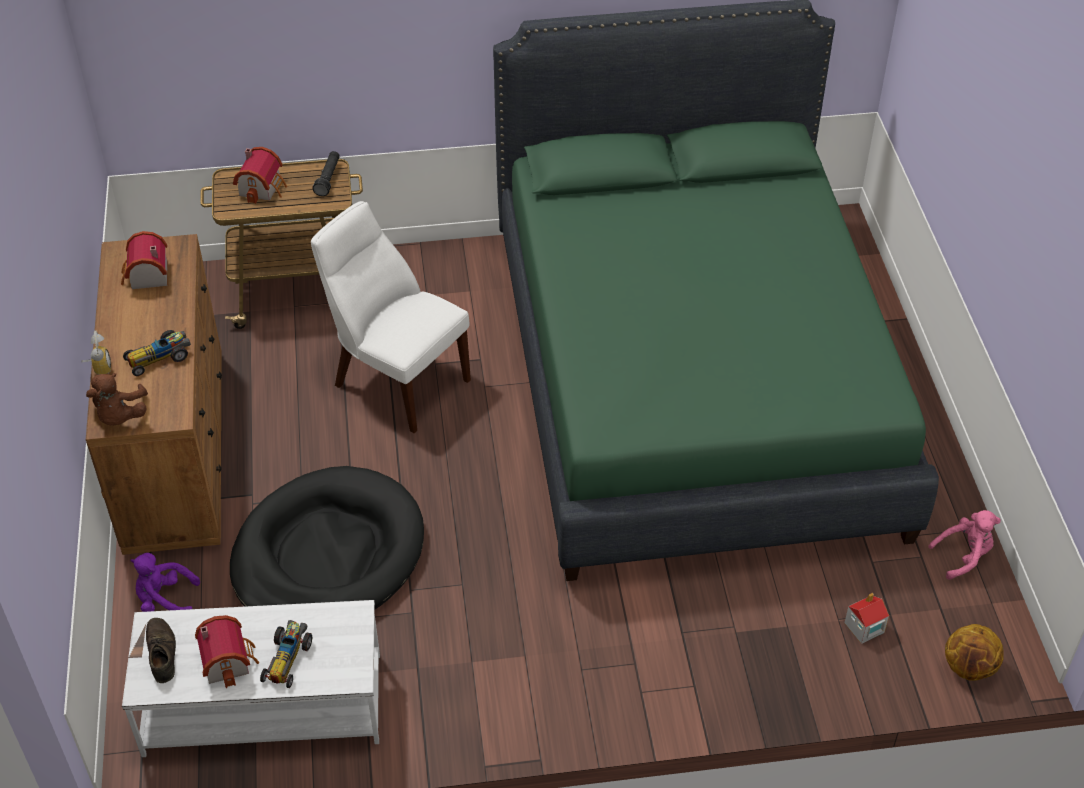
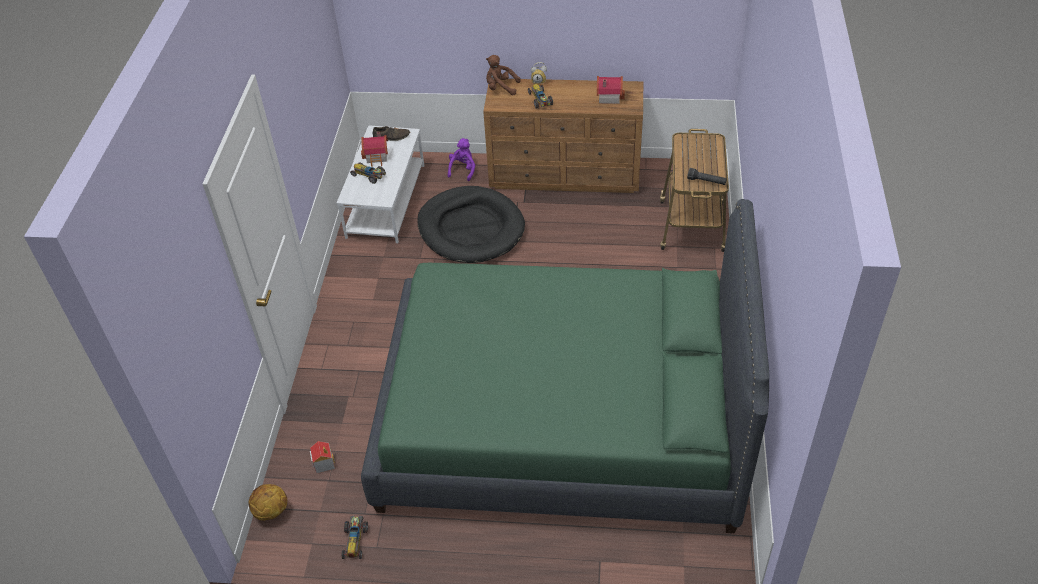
camera: 105 degrees right, 0 degrees up
(263, 187) = (702, 154): toy house -> none
(397, 380) = (599, 267): white chair -> none
(963, 556) = (355, 540): pink plush toy -> toy car

